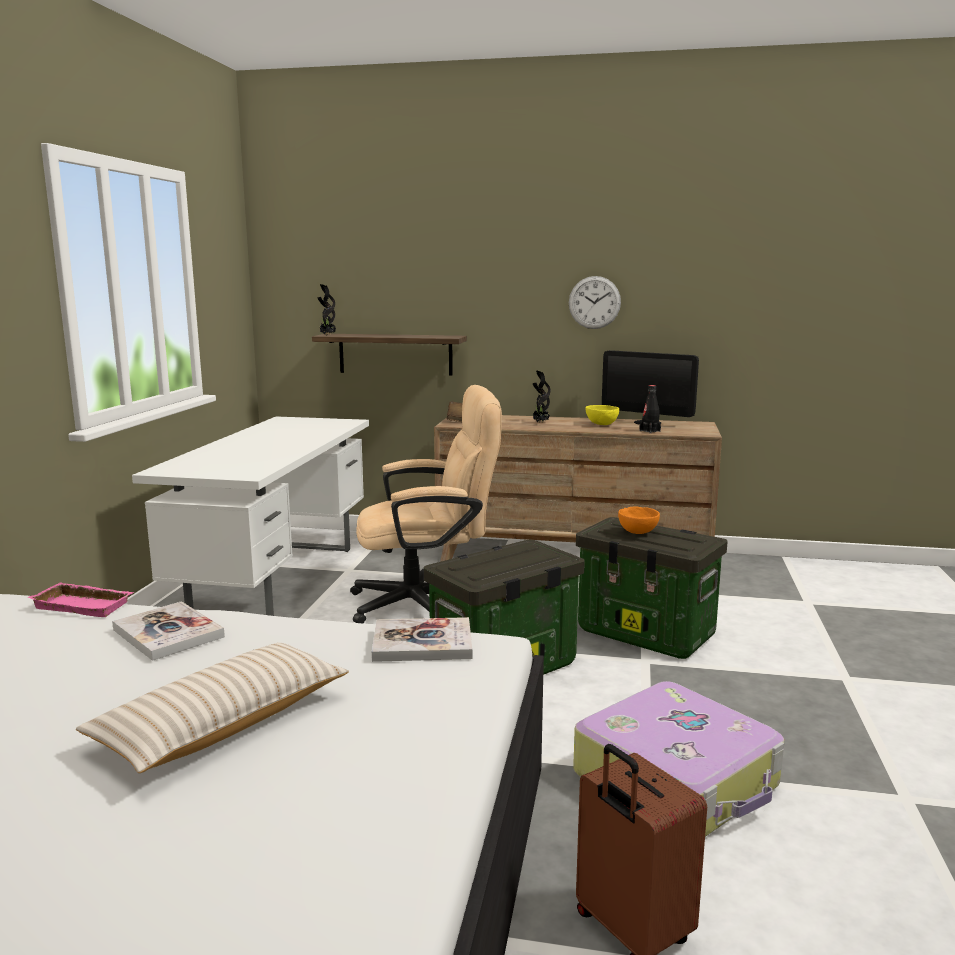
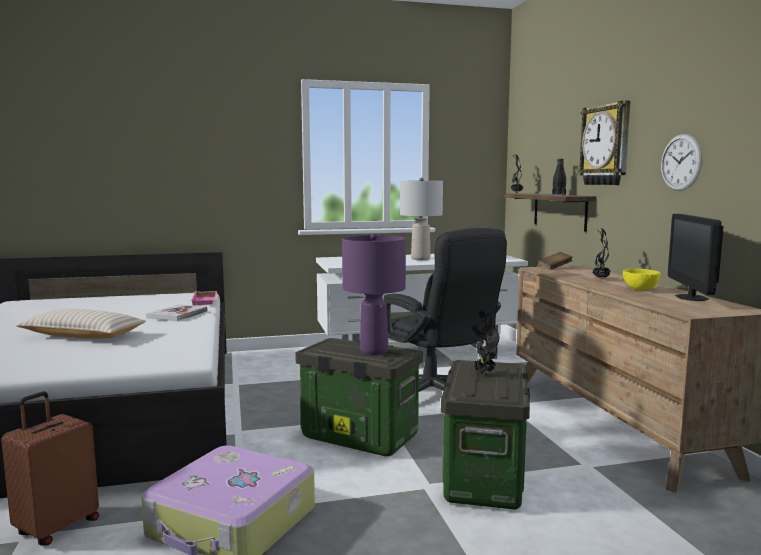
camera: 65 degrees right, 5 degrees down
(270, 442) = (420, 259): none -> grey table lamp
(422, 643) = (183, 348): book -> none
(427, 603) = (438, 396): beige office chair -> black office chair
(479, 279) = (606, 145): none -> wall clock
(523, 555) = (374, 351): none -> purple table lamp
(638, 532) = (483, 373): orange bowl -> potted plant
(649, 431) = (649, 300): black bottle -> black bottle (558, 194)

